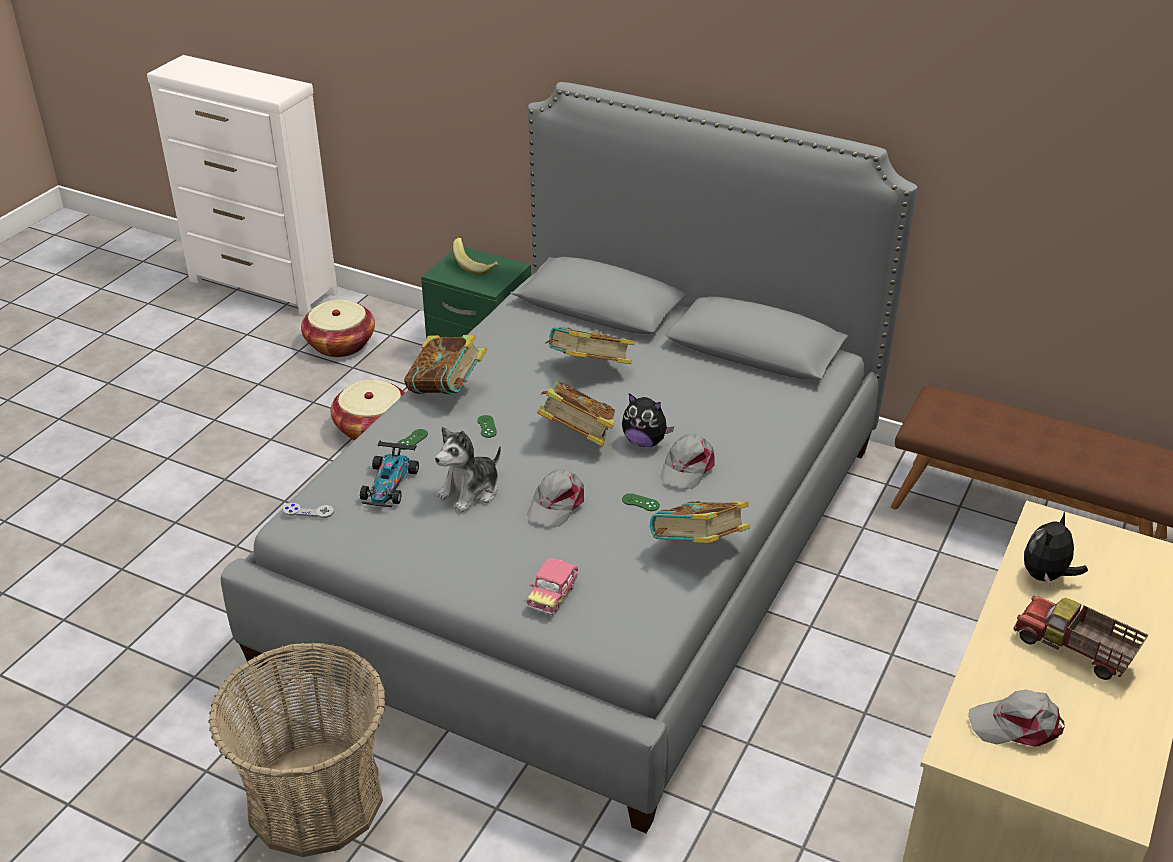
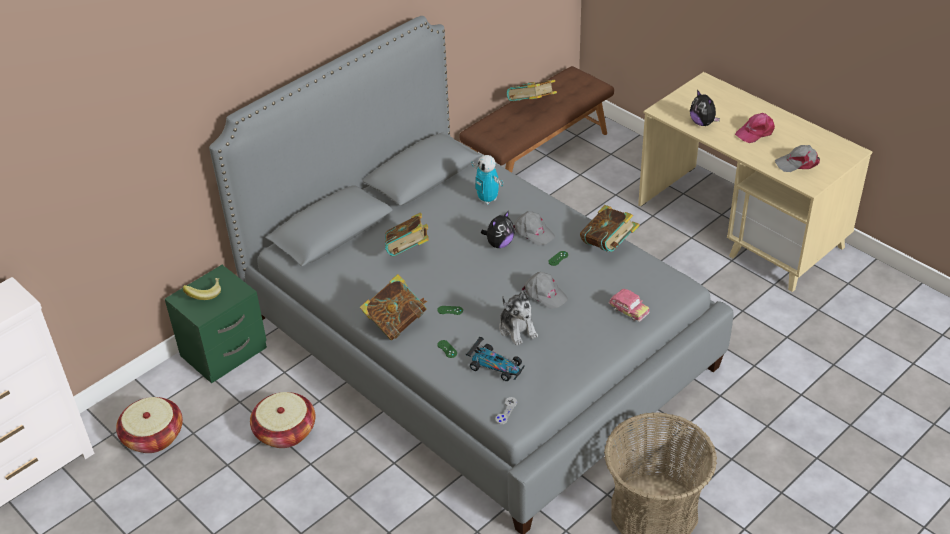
camera: 70 degrees left, 5 degrees up
(577, 437) = (481, 271): book -> book (531, 106)
(736, 412) = (487, 199): none -> toy robot
(1017, 725) = (798, 163): grey cap -> grey cap turned 60 degrees clockwise
(1073, 651) = (755, 132): toy truck -> pink cap

